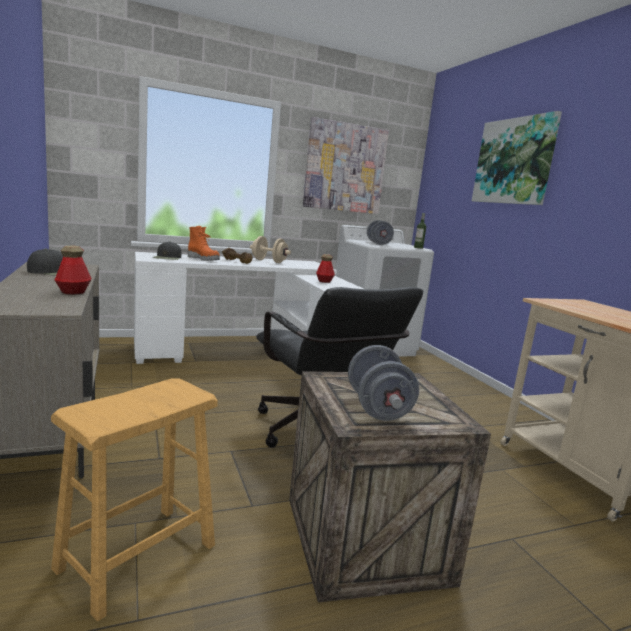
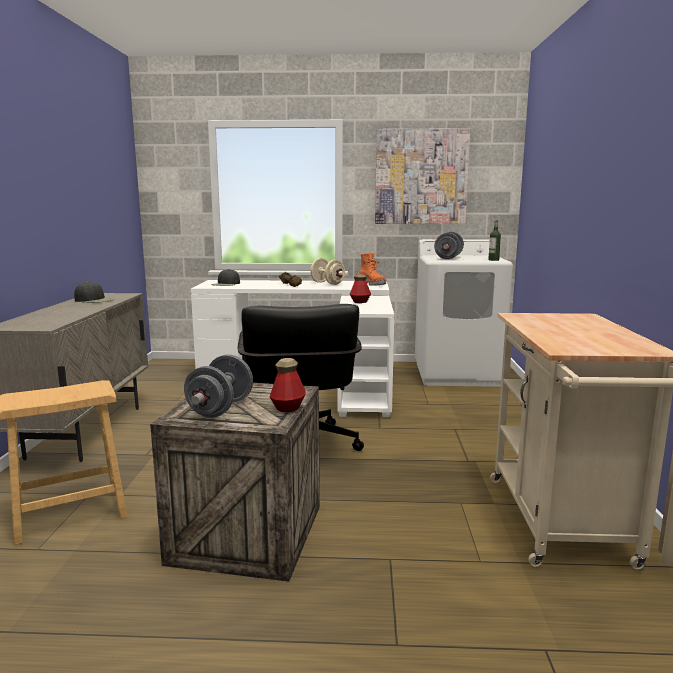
camera: 25 degrees right, 0 degrees up
(73, 292) = (77, 315): bottle -> bottle (288, 408)
(204, 259) = (259, 284): orange boot -> orange boot (373, 284)
(514, 161) = (576, 149): picture -> none

